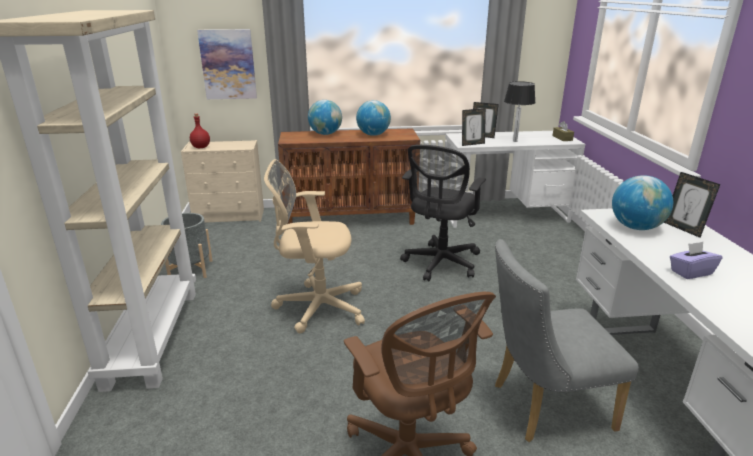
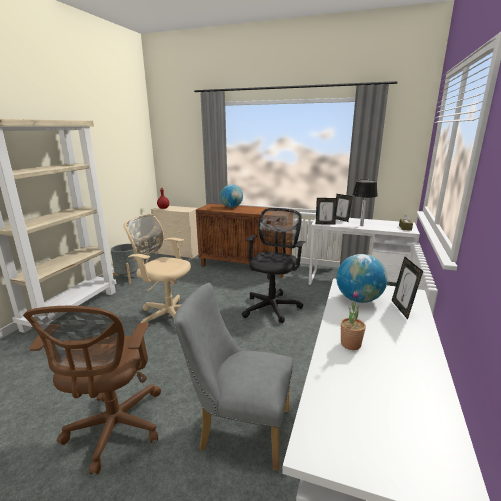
camera: 25 degrees right, 5 degrees down
(228, 64) = (185, 160): picture -> none
(373, 135) = (260, 210): globe -> none
(440, 264) = (272, 306): black office chair -> black office chair turned 150 degrees clockwise
(690, 272) = (350, 344): purple tissue box -> potted plant

